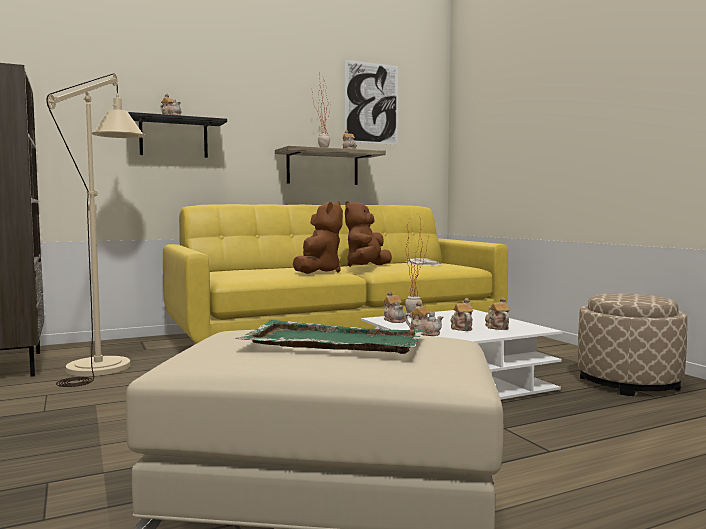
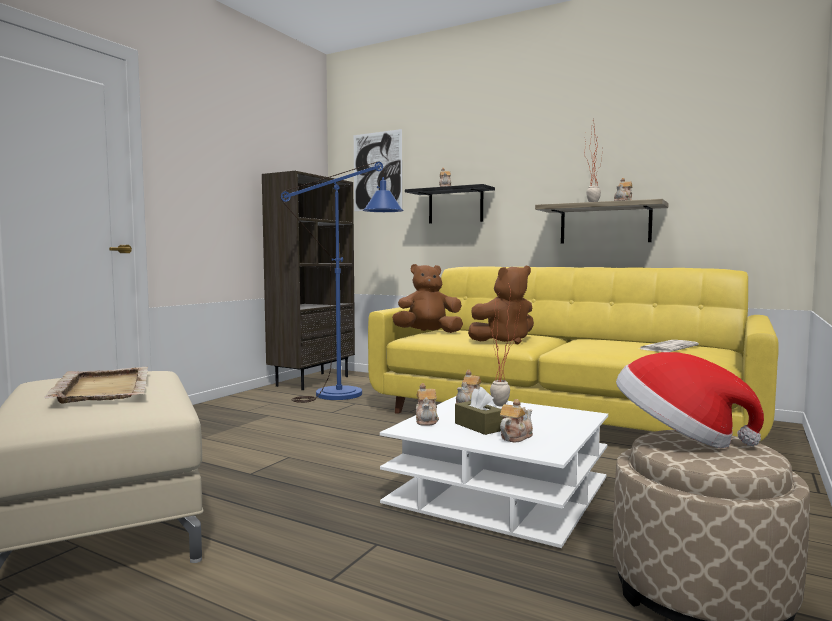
camera: 55 degrees right, 0 degrees up
(106, 363) = (351, 392): beige floor lamp -> blue floor lamp
(333, 342) = (103, 388): green tray -> beige tray
(367, 267) = (578, 343): brown plush toy -> brown plush toy (428, 333)
(371, 103) = (677, 137): picture -> picture (377, 171)
(461, 328) = (478, 427): teapot -> brown tissue box
(616, 296) = (678, 438): none -> hat

